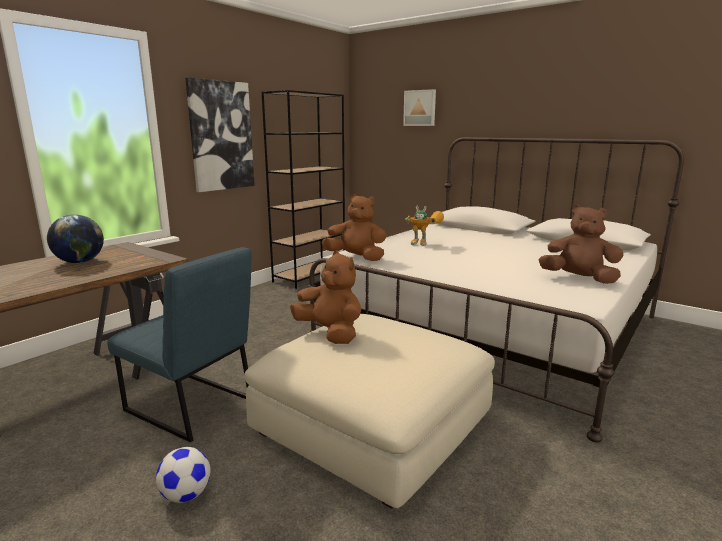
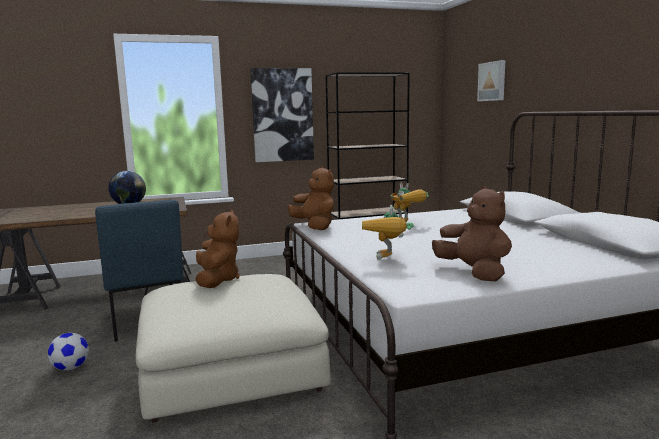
camera: 35 degrees right, 5 degrees down
(498, 279) = (388, 259): none -> toy robot

